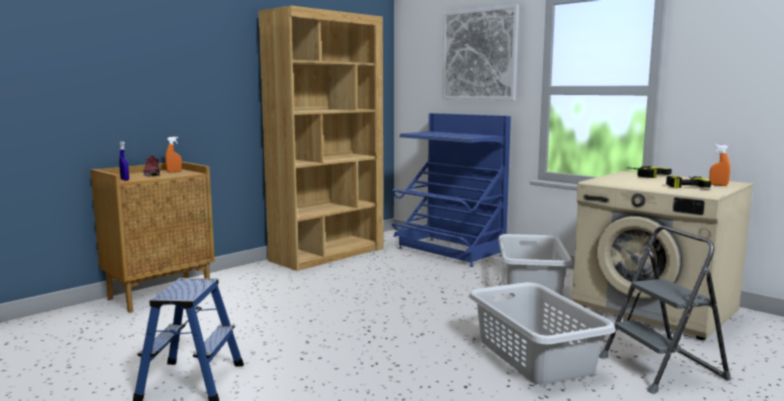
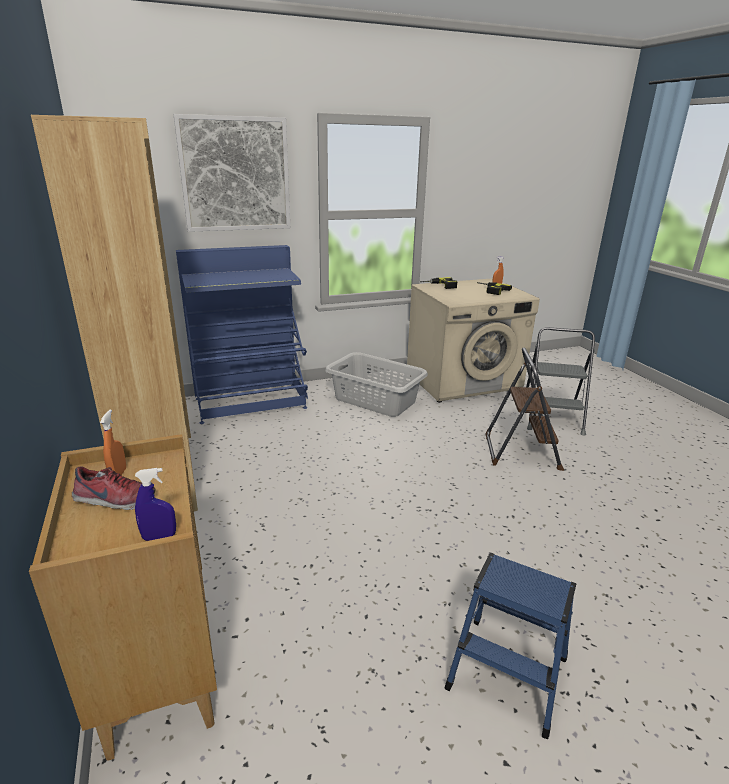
camera: 65 degrees left, 15 degrees up
(535, 356) = (518, 451): grey laundry basket -> brown step ladder

